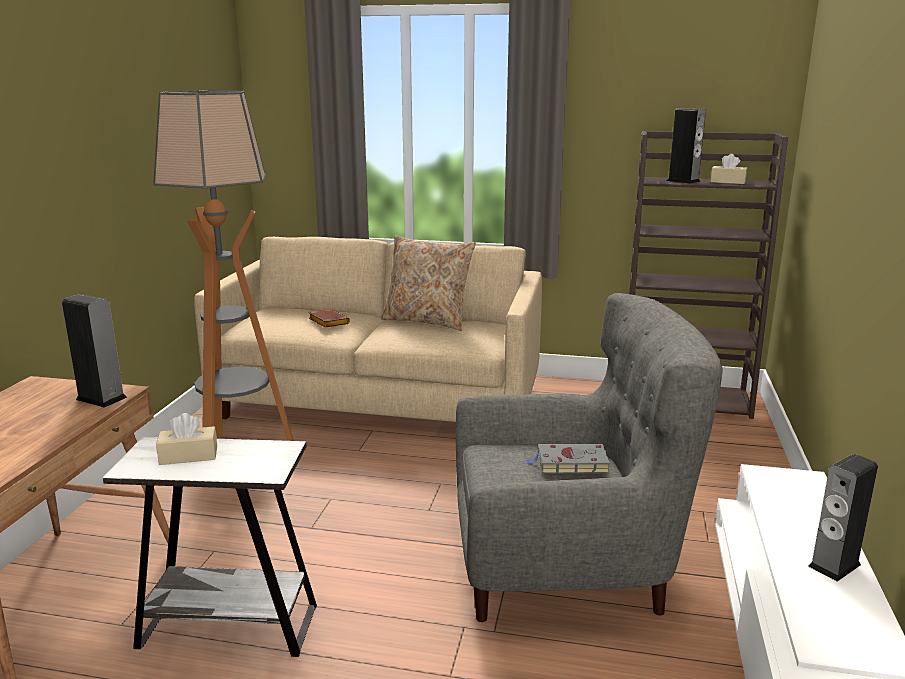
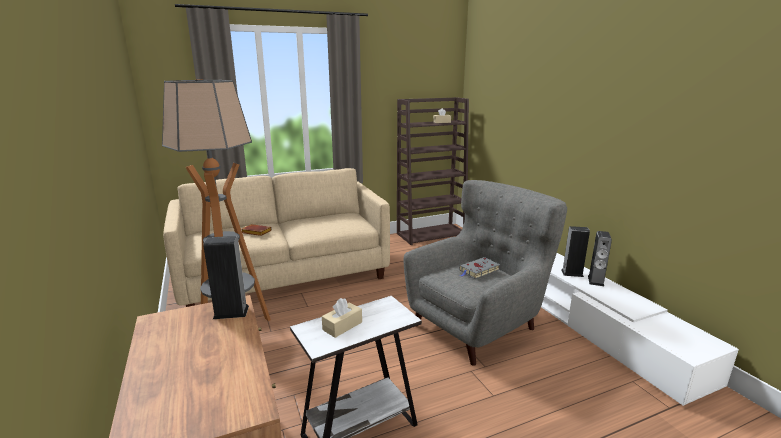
camera: 35 degrees left, 0 degrees up
(427, 321) = (313, 219): beige pillow -> none
(683, 181) = (423, 123): speaker -> speaker (572, 273)

